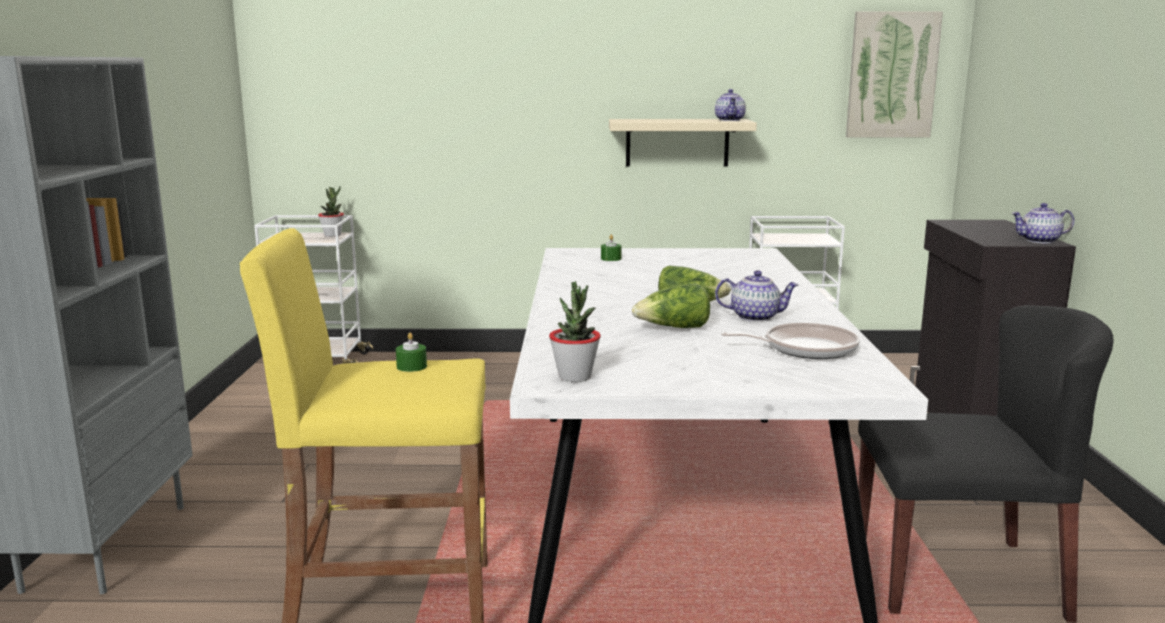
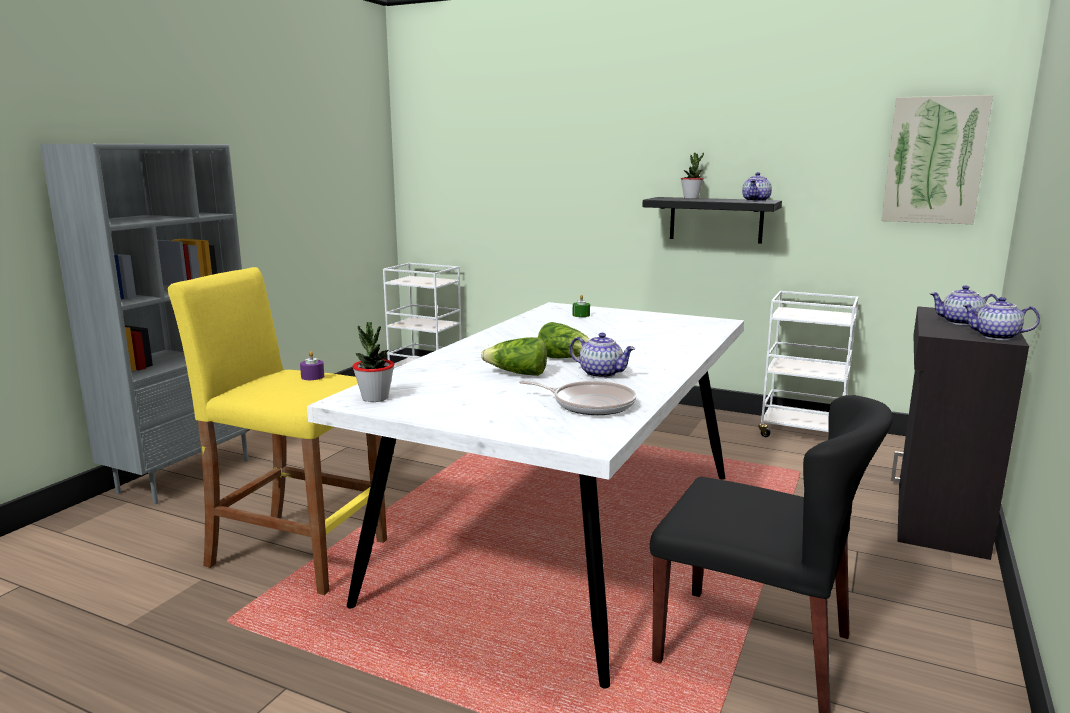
camera: 25 degrees right, 0 degrees up
(332, 235) = (441, 280): potted plant -> potted plant (691, 198)
(411, 366) = (312, 377): green candle -> purple candle
(677, 142) = (716, 219): beige shelf -> black shelf
(989, 231) = (960, 322): none -> teapot

